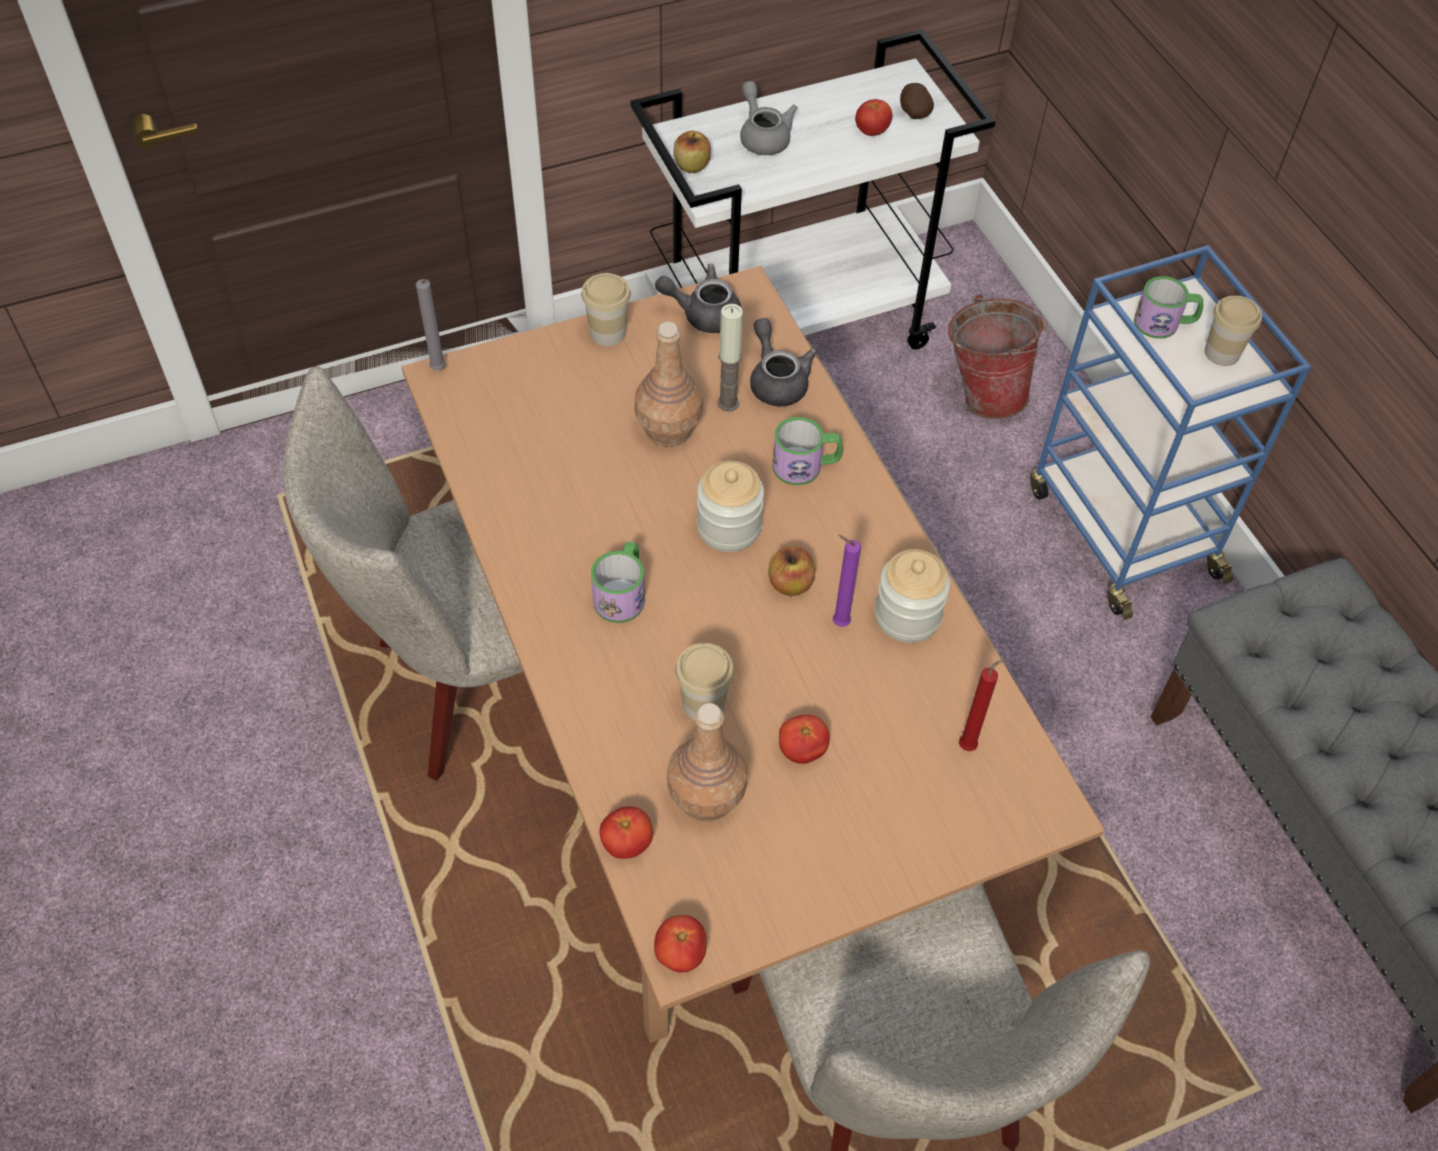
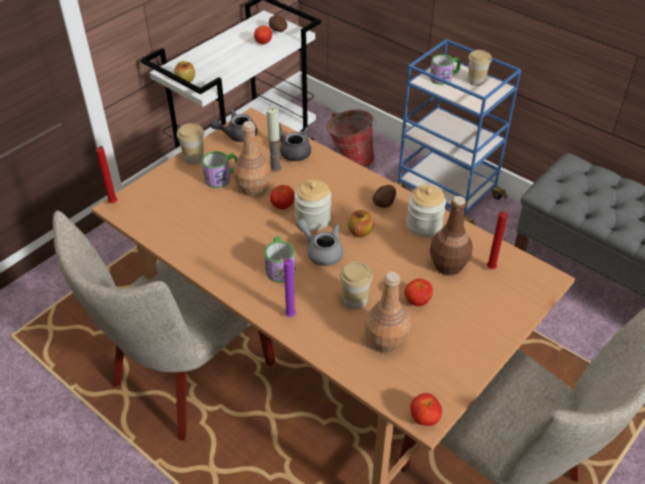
camera: 25 degrees left, 10 degrees down
(438, 371) = (114, 204): grey candle -> red candle
(627, 843) = (361, 379): tomato -> tomato (282, 205)
(763, 136) = (212, 59): grey teapot -> grey teapot (321, 251)
(806, 466) = (331, 181): mug -> mug (222, 177)
(837, 623) = (394, 240): purple candle -> purple candle (288, 316)
(868, 546) = (385, 203): none -> potato
(897, 707) = (448, 265): none -> brown bottle

